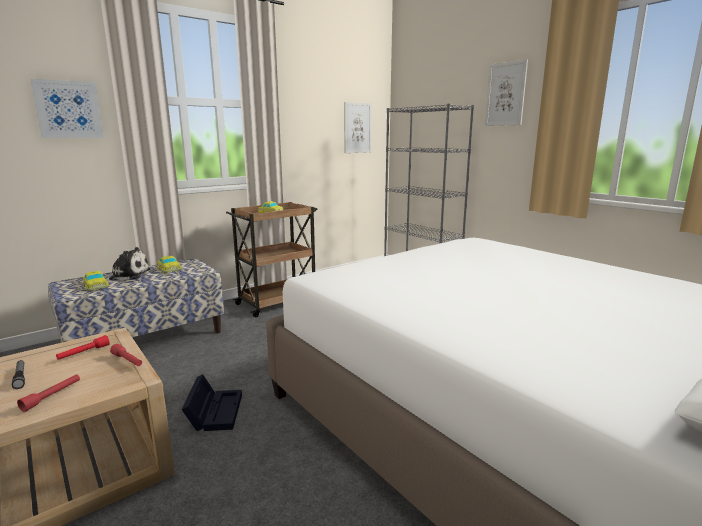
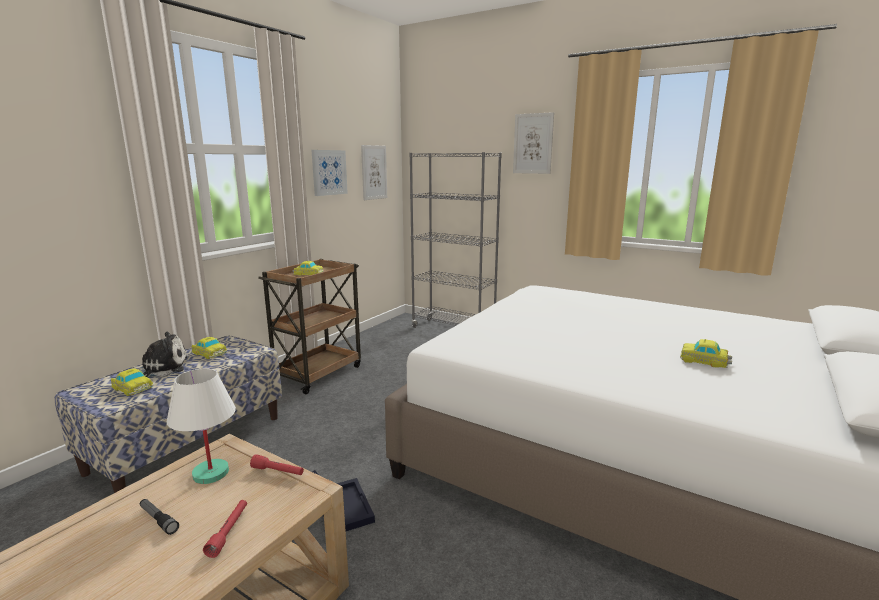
camera: 20 degrees left, 0 degrees up
(68, 109) = (61, 163): picture -> picture (329, 172)
(84, 353) = (210, 473): red flashlight -> white table lamp
(582, 323) = (704, 361): none -> toy car

